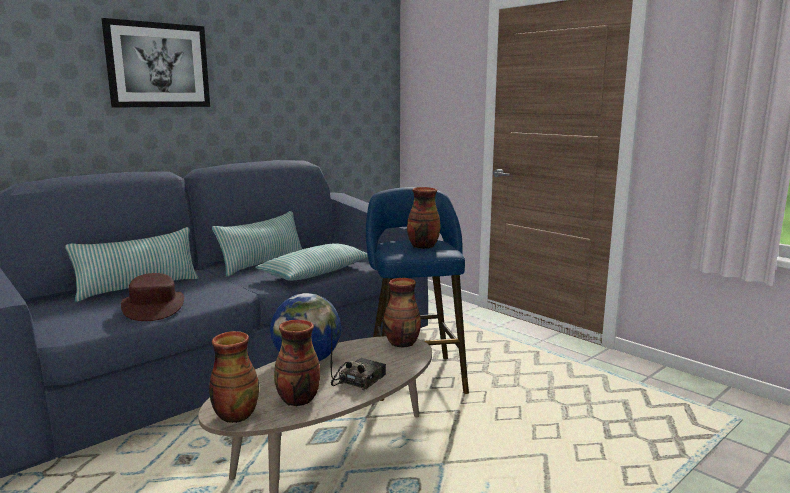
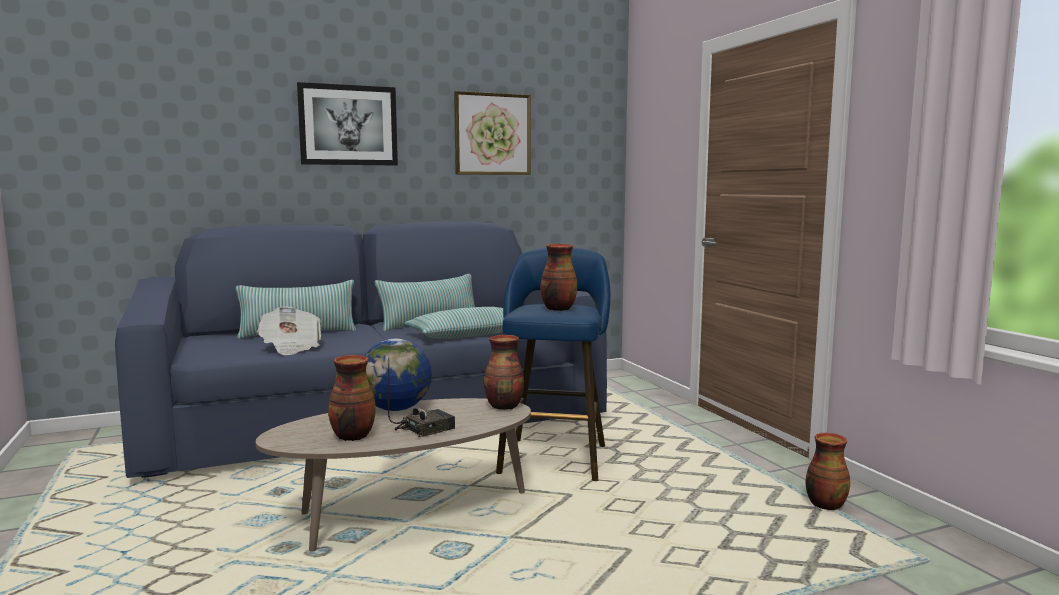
camera: 20 degrees right, 5 degrees down
(153, 307) = (291, 347): brown hat -> newspaper
(235, 415) = (287, 439): vase -> vase (825, 505)
(293, 74) = (492, 134): none -> picture

